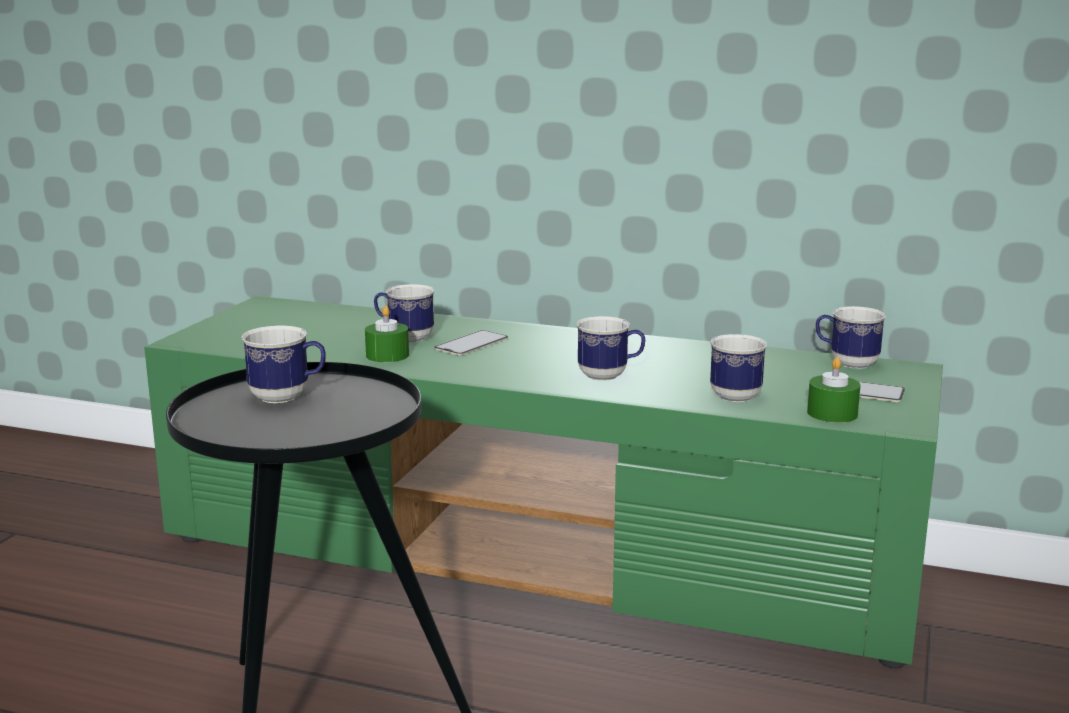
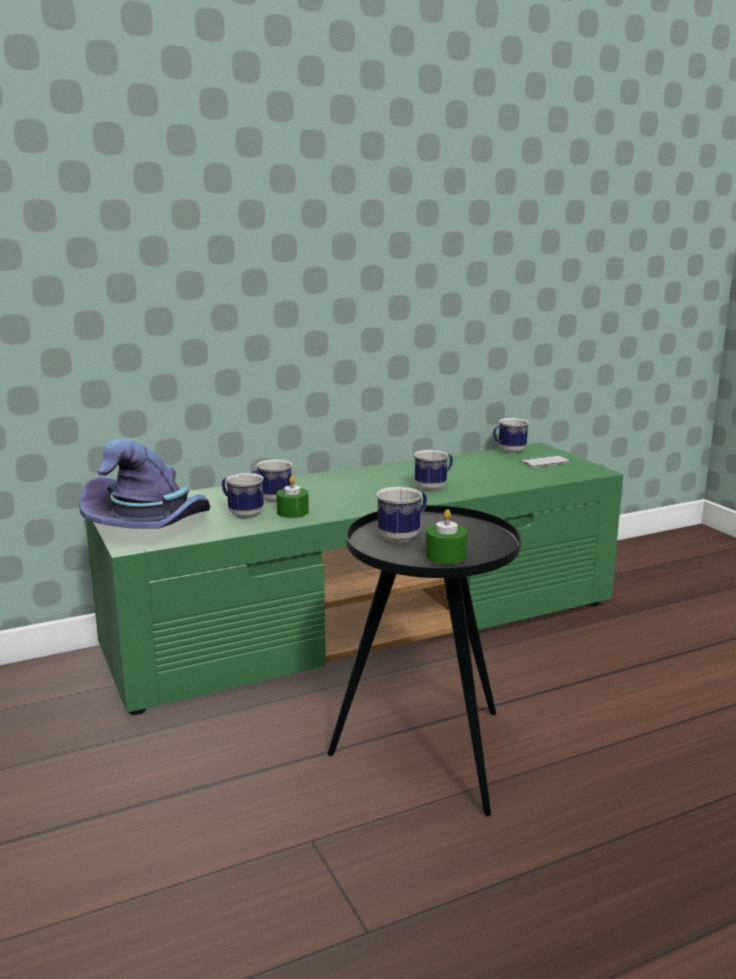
camera: 45 degrees left, 0 degrees up
(241, 330) = (151, 527): none -> purple hat
(471, 344) = (319, 492): phone -> none
(732, 394) = (506, 478): mug -> mug (242, 514)
(832, 413) = (563, 474): green candle -> green candle (446, 556)

